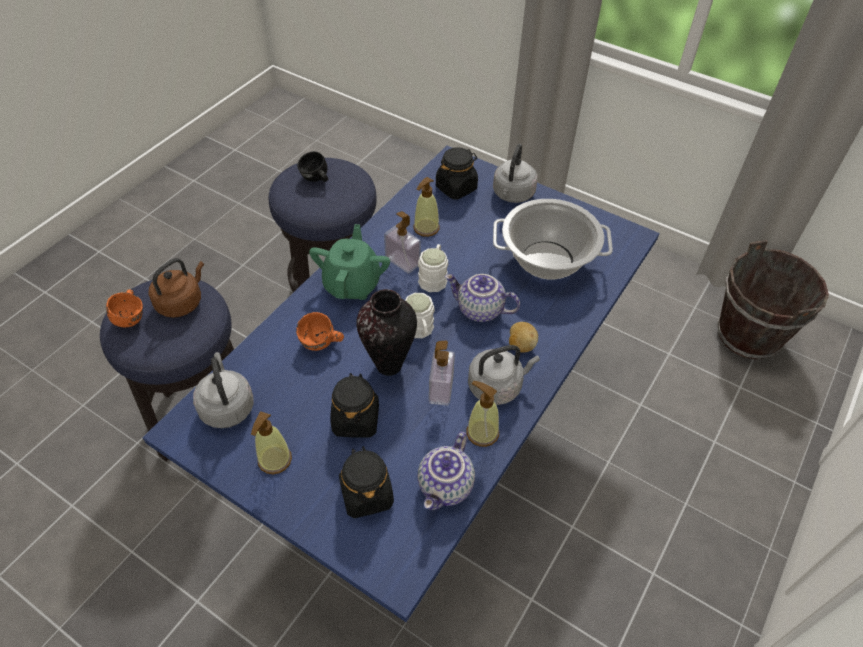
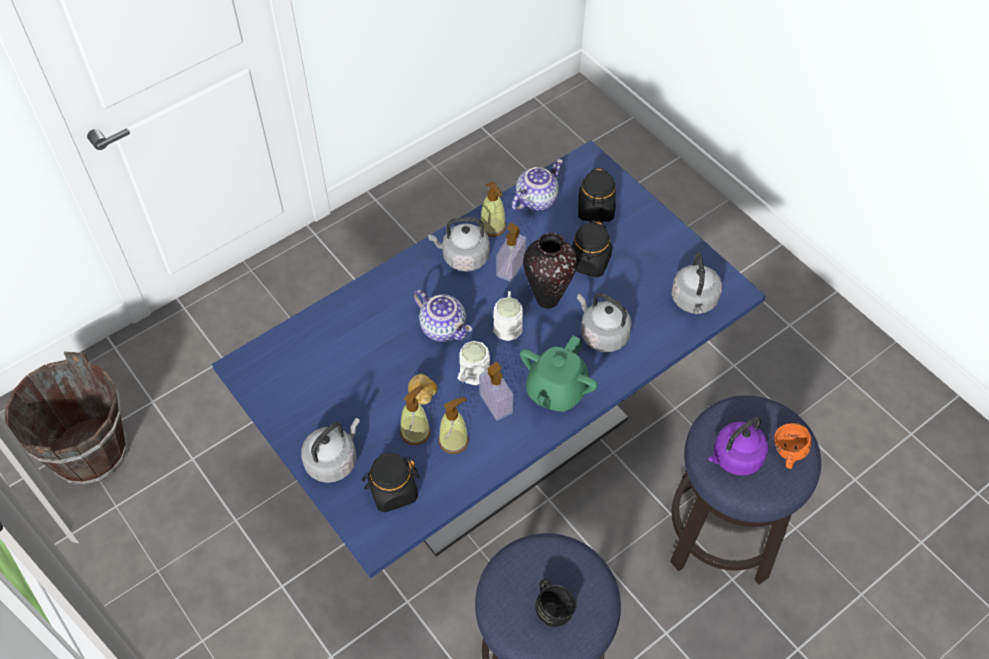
camera: 160 degrees left, 5 degrees up
(181, 302) = (735, 458): brown kettle -> purple kettle
(274, 460) = (660, 250): soap dispenser -> soap dispenser (415, 432)
(322, 345) = (602, 334): orange mug -> grey kettle
(521, 345) = (424, 285): potato -> potato (423, 396)
(548, 260) = (347, 363): cooking pot -> none

